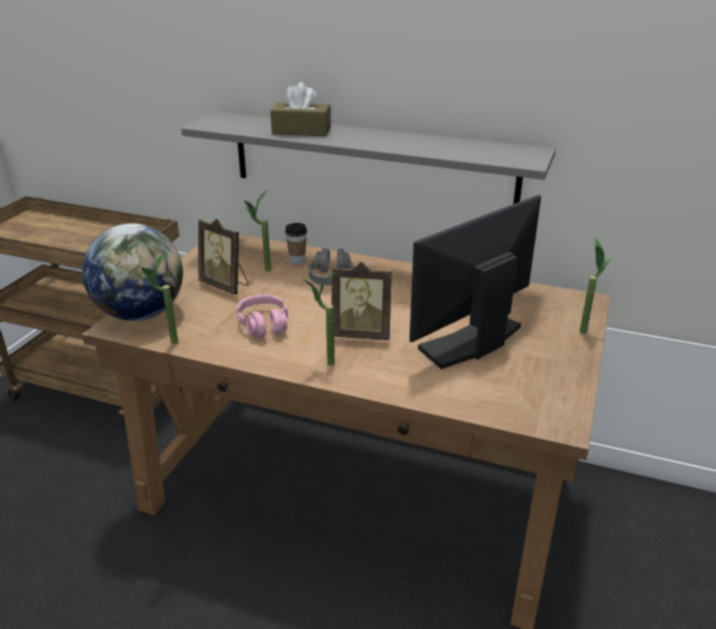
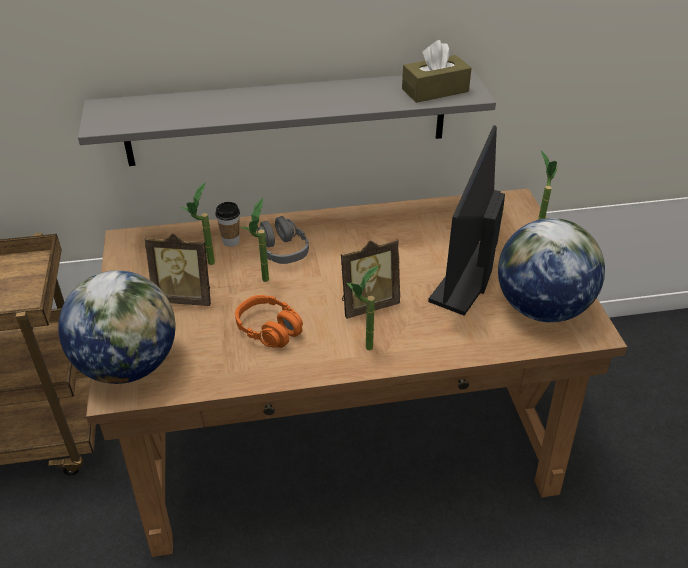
camera: 30 degrees left, 10 degrees up
(167, 345) = (195, 391): potted plant -> potted plant (262, 284)
(264, 325) = (269, 329): pink headphones -> orange headphones
(301, 131) = (220, 107): brown tissue box -> brown tissue box (435, 90)
(524, 388) = (541, 308): none -> globe

